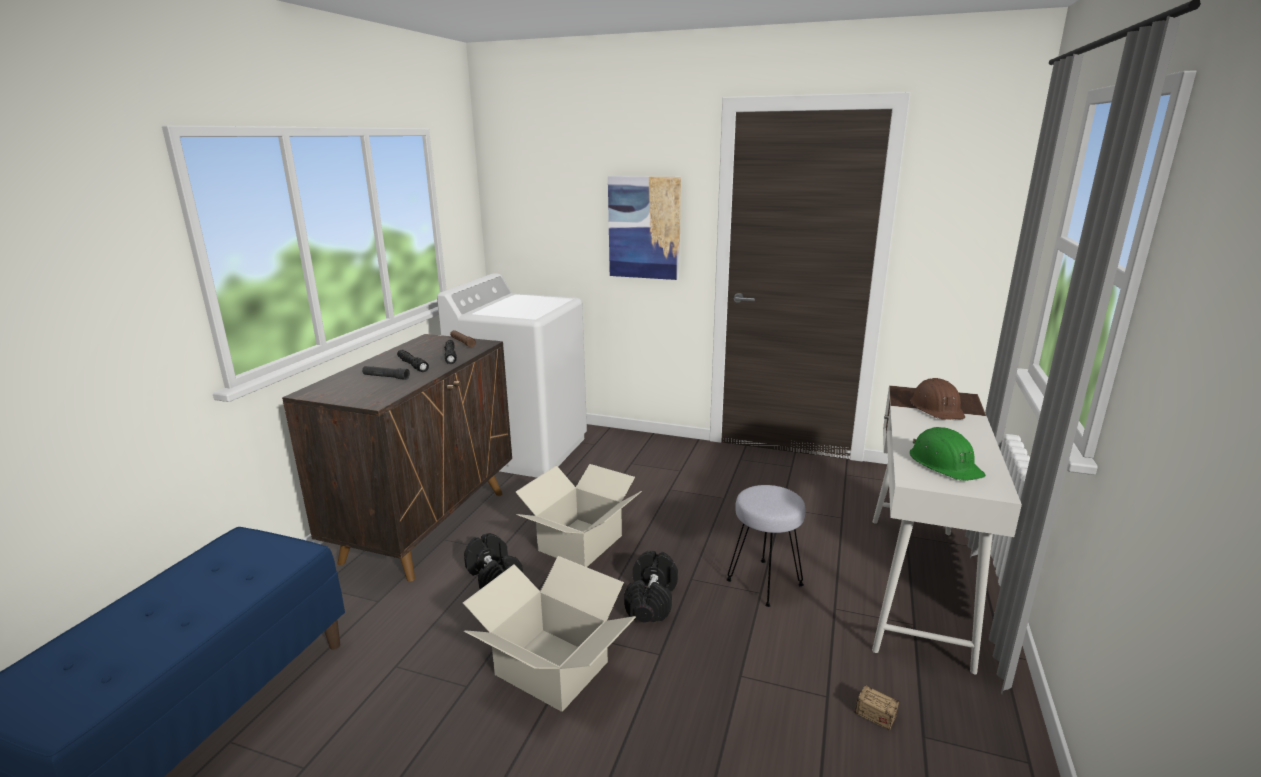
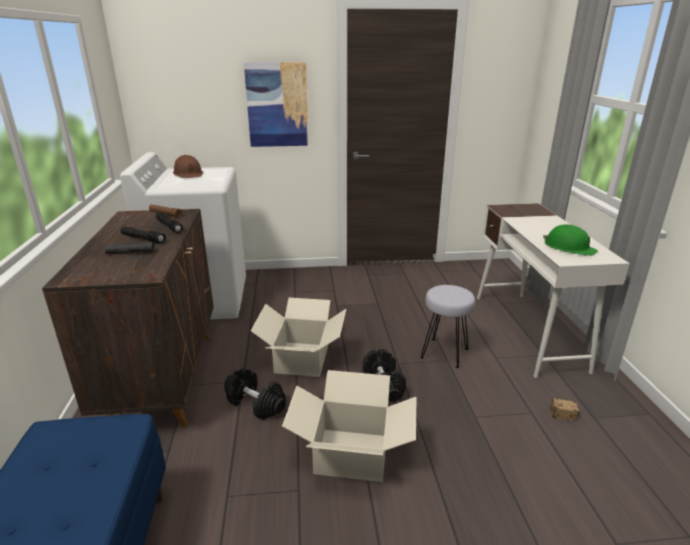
camera: 25 degrees left, 5 degrees up
(937, 408) = (528, 215): brown hard hat -> brown hard hat (188, 174)

